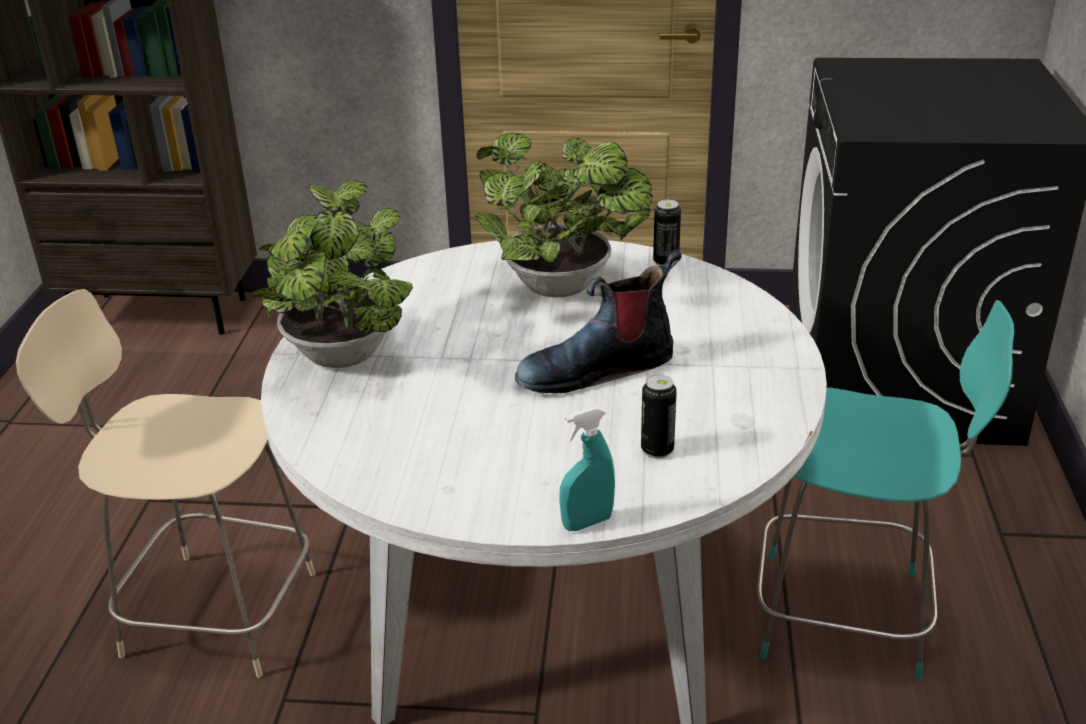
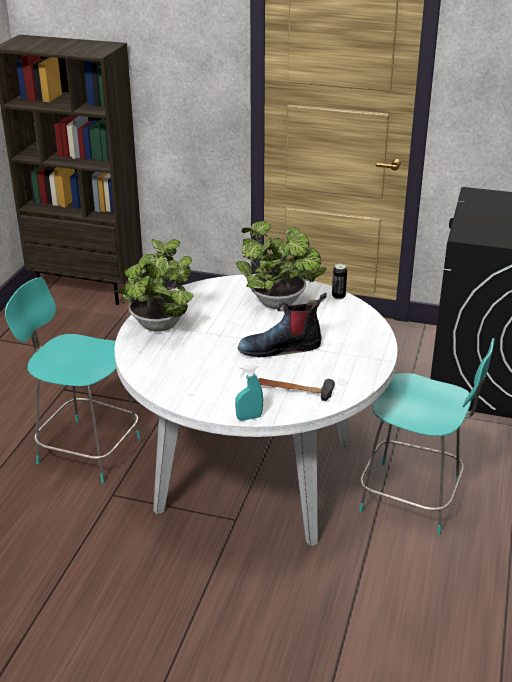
camera: 10 degrees right, 0 degrees up
(213, 612) = (86, 449): beige chair -> turquoise chair
(657, 450) = (294, 390): can -> hammer

